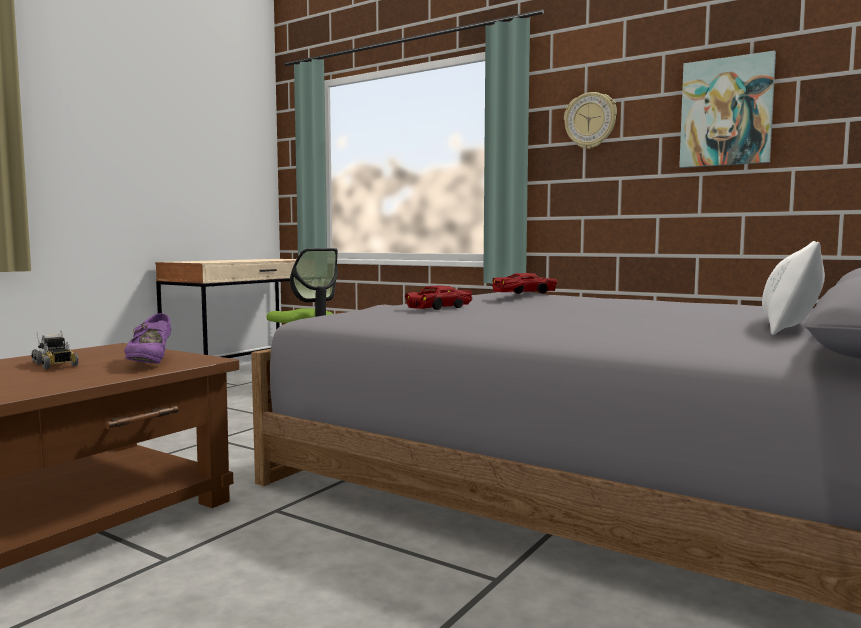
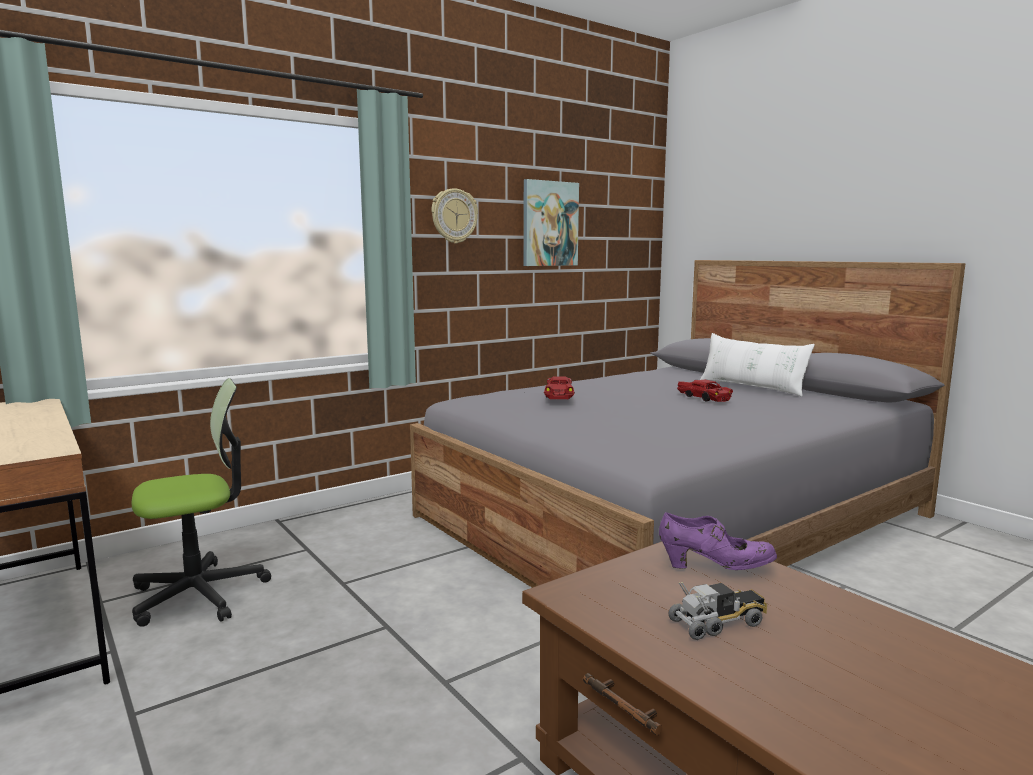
camera: 70 degrees left, 5 degrees up
(437, 307) = (612, 426): red toy car -> red toy car (704, 397)

